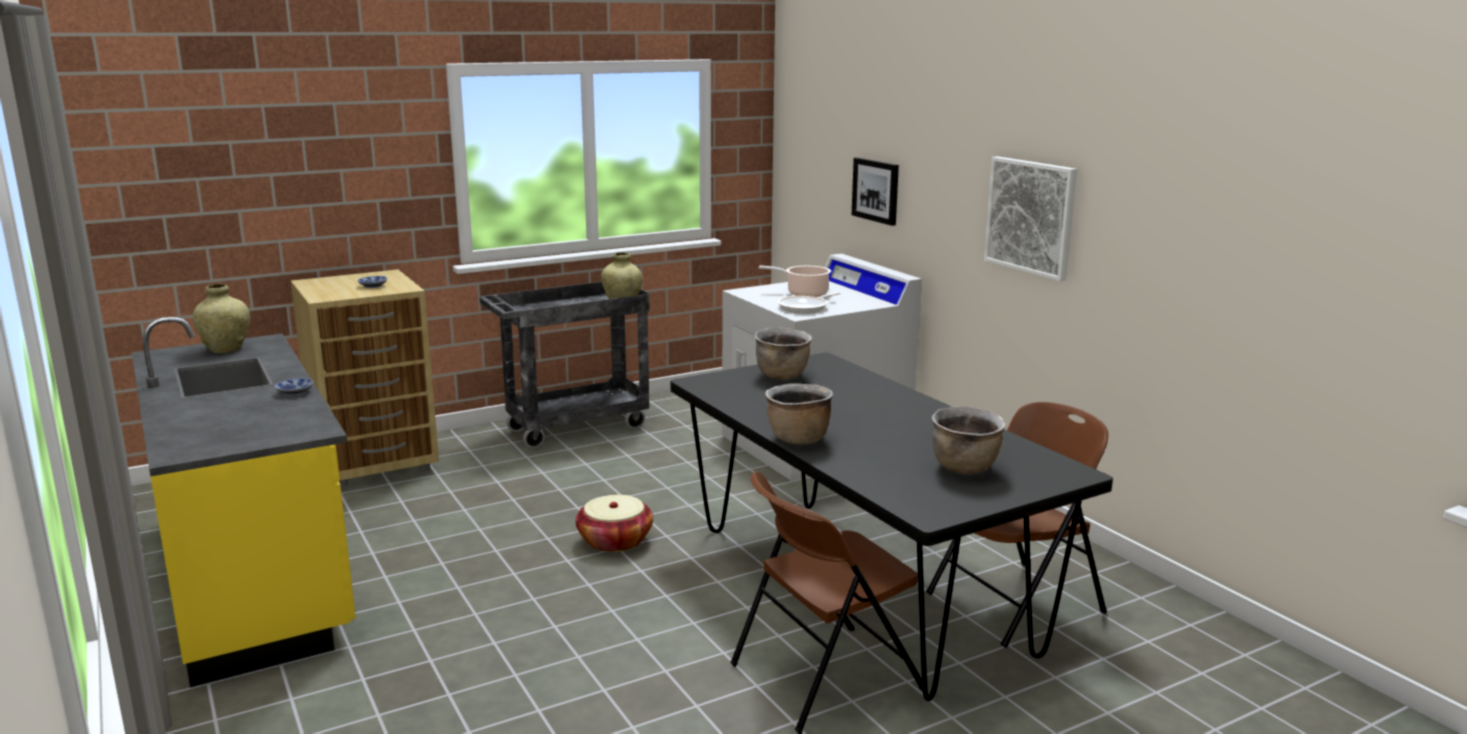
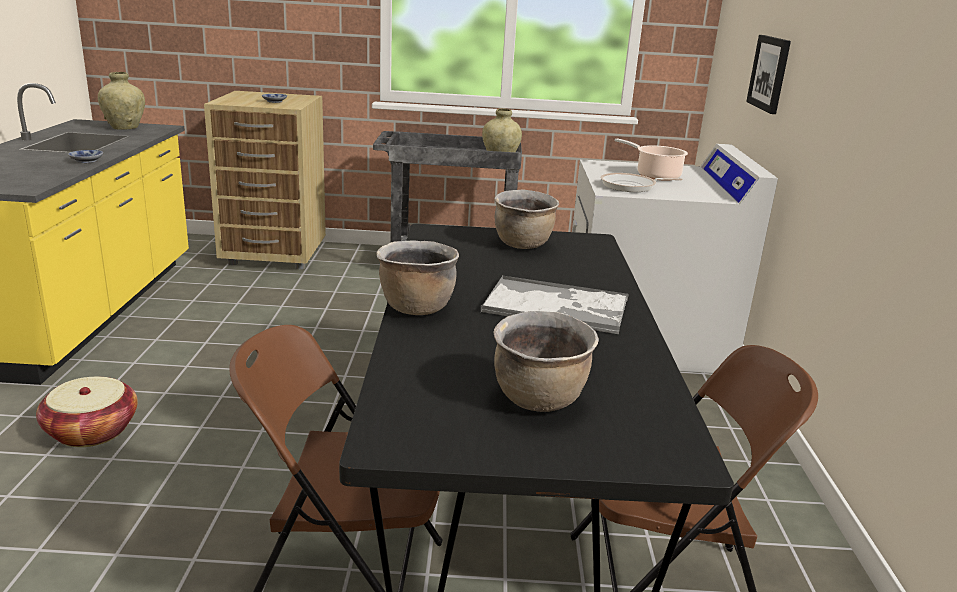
camera: 30 degrees right, 5 degrees up
(615, 541) = (351, 369): basket -> basket (92, 431)
(881, 413) = (557, 306): none -> tray
(1030, 216) = (887, 103): picture -> none

